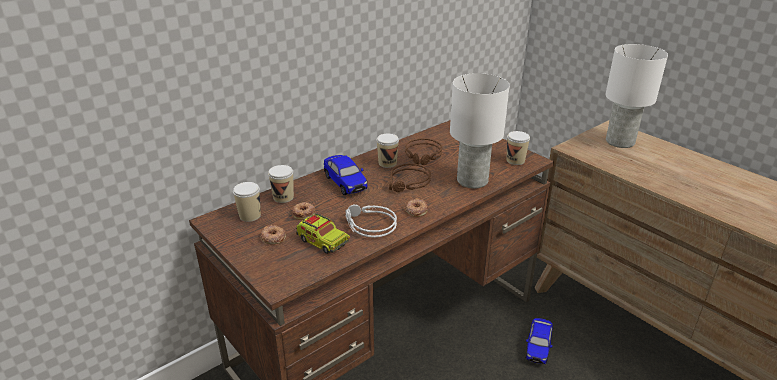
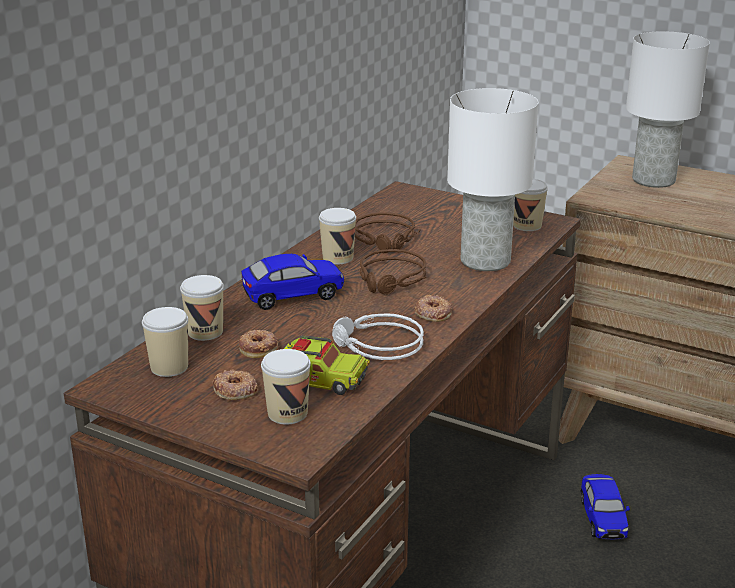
camera: 20 degrees left, 5 degrees down
(289, 259) = (287, 413): none -> cup
(345, 183) = (293, 296): toy car -> toy car turned 60 degrees counterclockwise

